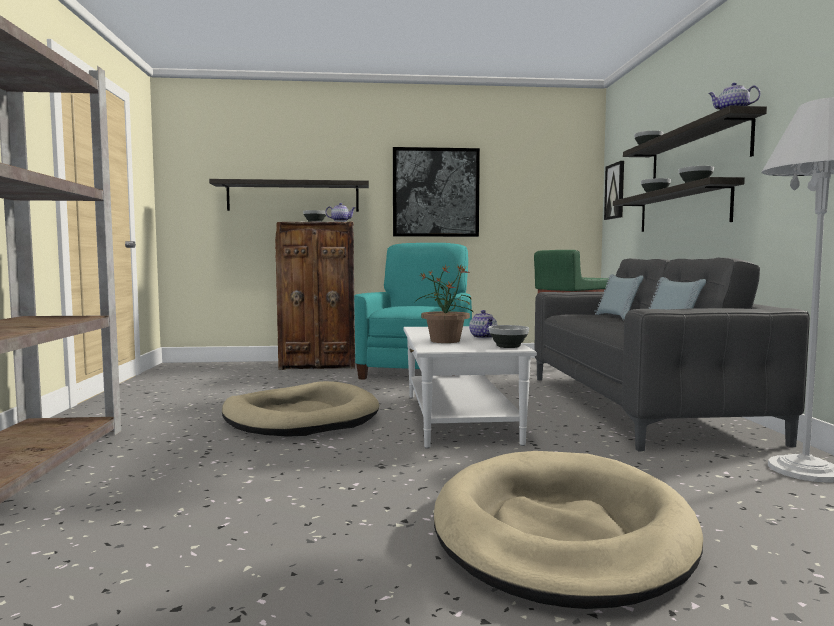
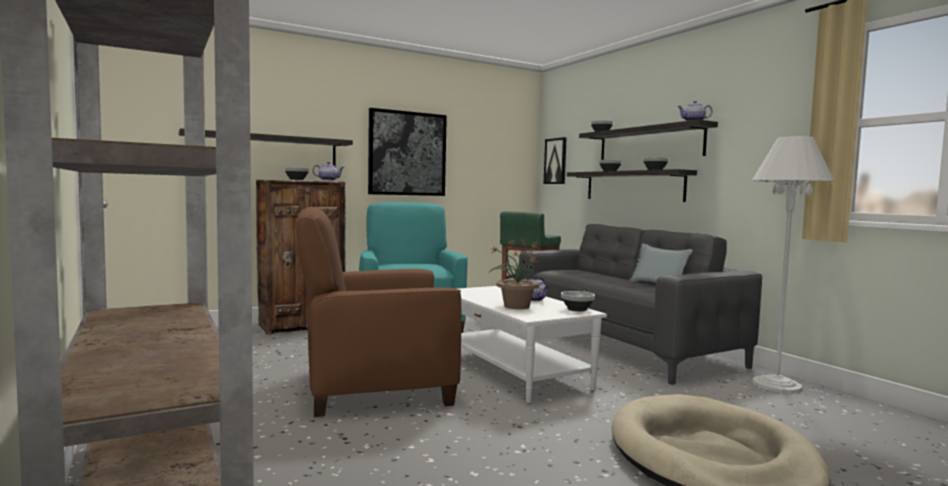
camera: 25 degrees left, 0 degrees up
(300, 417) = (375, 387): beige dog bed -> brown armchair
(617, 317) = (593, 272): blue pillow -> none

